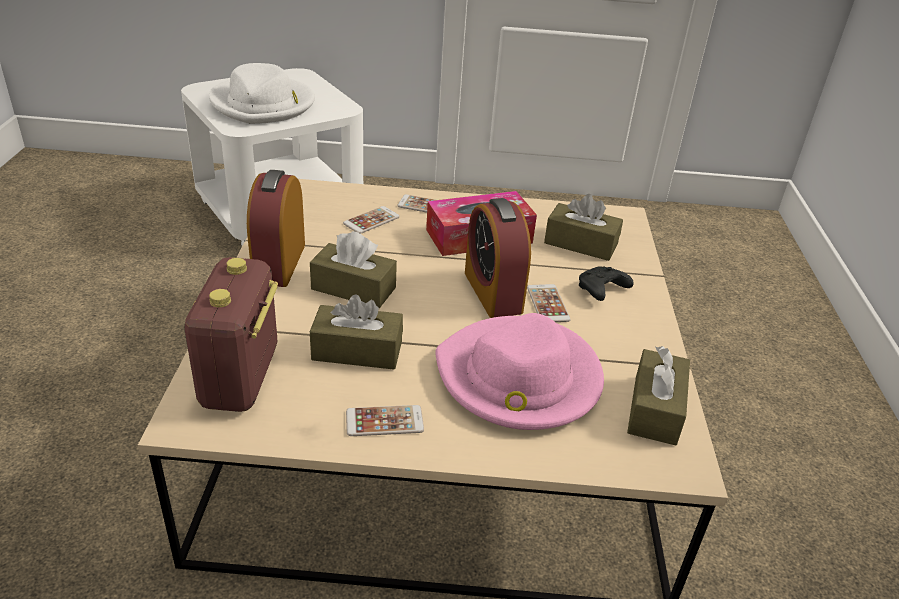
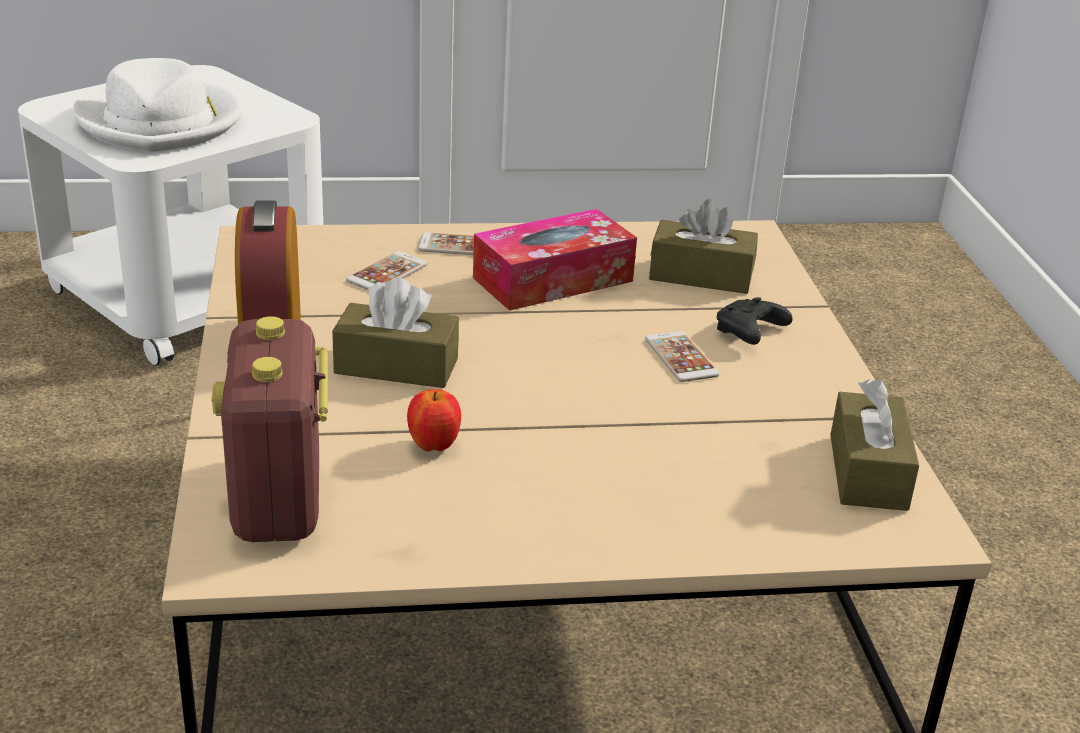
camera: 10 degrees left, 5 degrees down
(357, 351) = (433, 446): brown tissue box -> apple
(384, 421) = (507, 529): phone -> none
(493, 292) = (599, 350): alarm clock -> none
(519, 378) = (674, 455): pink hat -> none

